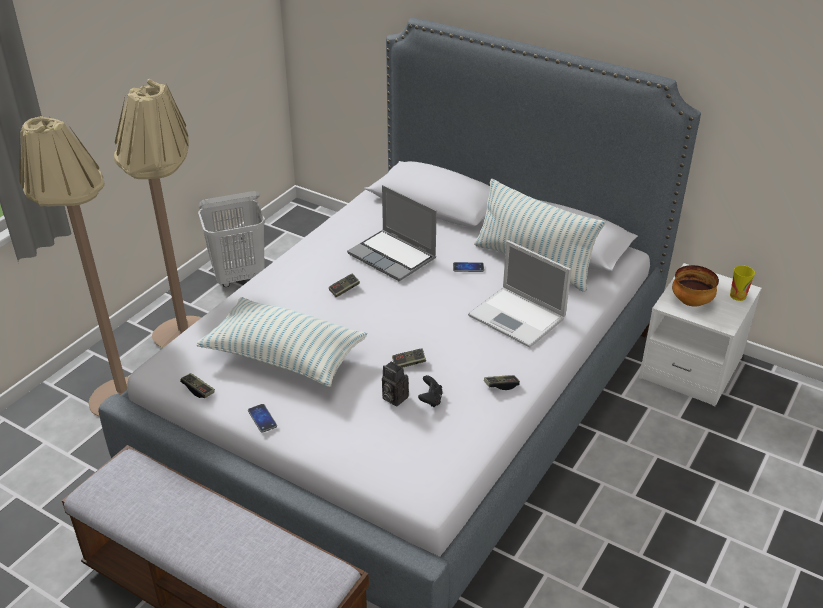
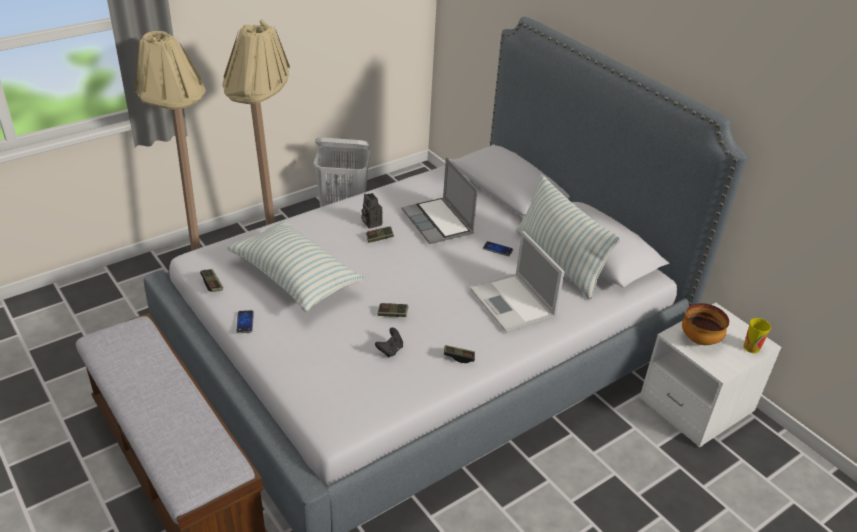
camera: 20 degrees right, 0 degrees up
(393, 397) = (360, 338): camera -> camera (370, 223)

